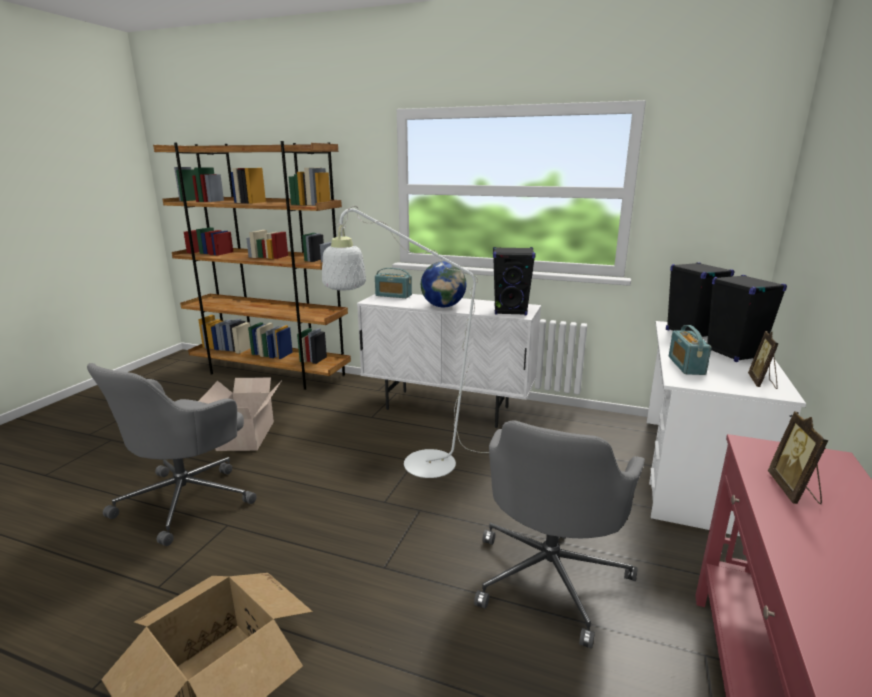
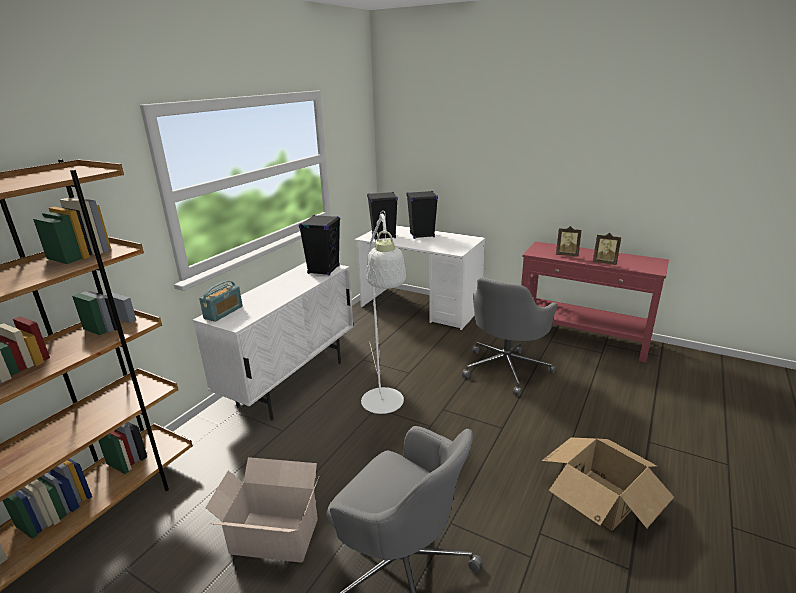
camera: 80 degrees left, 5 degrees up
(443, 306) = (287, 292): globe -> none
(550, 576) = (506, 368): grey office chair -> grey office chair turned 90 degrees clockwise
(686, 365) = (436, 247): radio -> none
(762, 383) = (462, 238): picture frame -> picture frame (604, 263)

